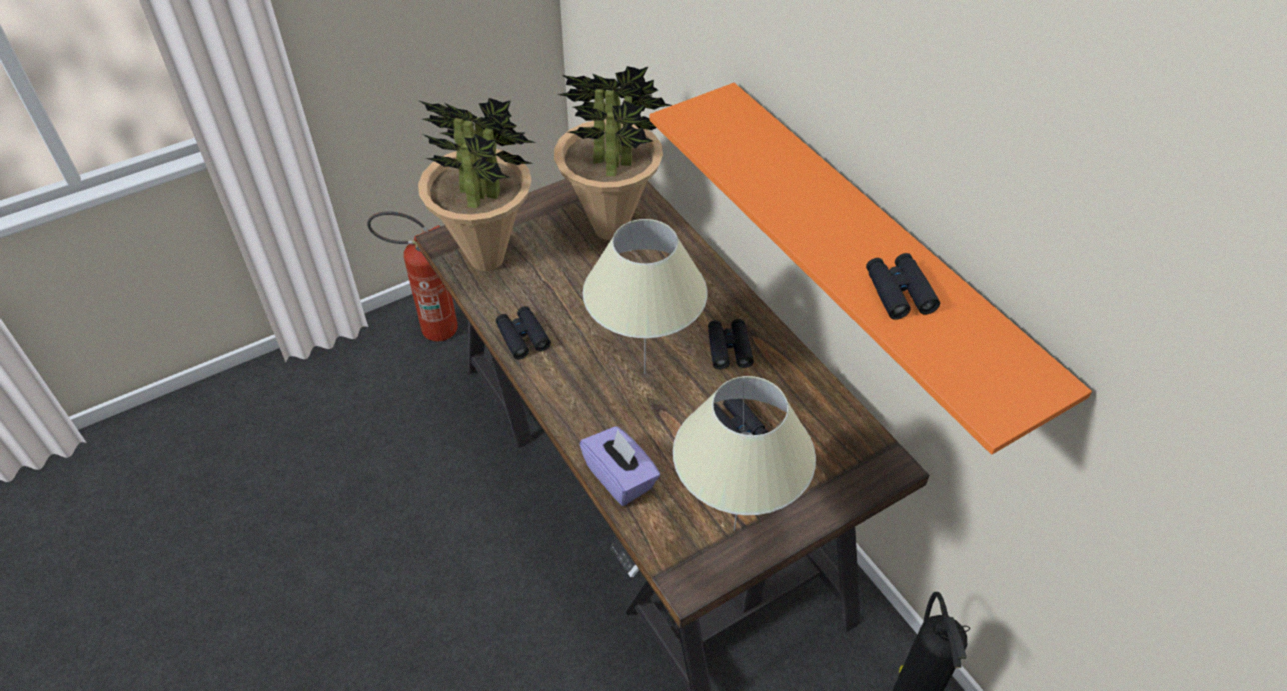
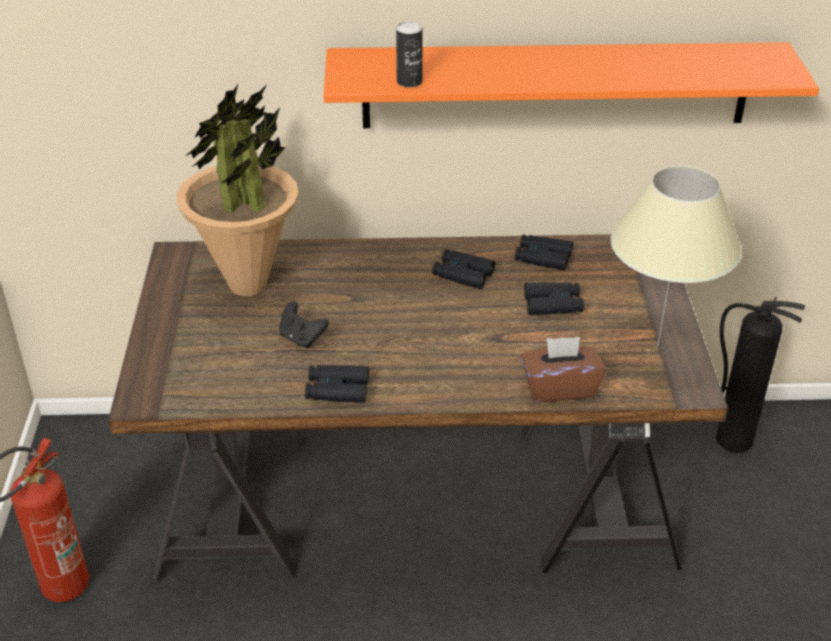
camera: 60 degrees left, 10 degrees down
(488, 259) = (203, 378): potted plant -> none
(569, 289) = (302, 338): none -> black game controller
(620, 477) = (559, 388): purple tissue box -> brown tissue box
(644, 373) = (450, 331): beige table lamp -> none
(715, 149) = (409, 82): none -> can
(899, 292) = (648, 68): black binoculars -> black binoculars (543, 258)

